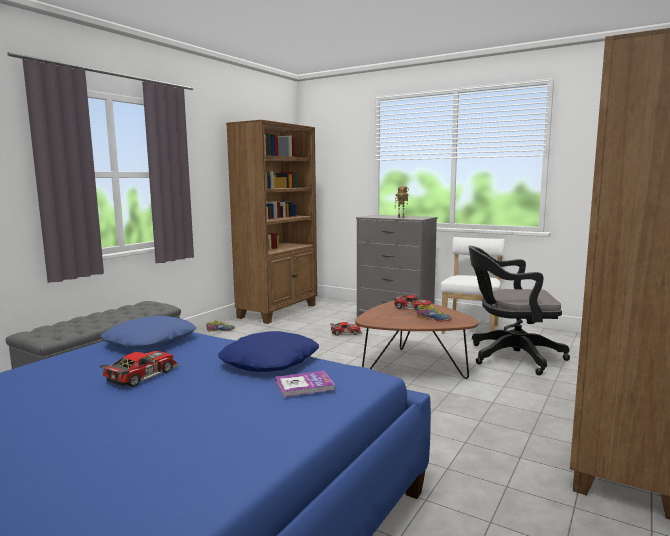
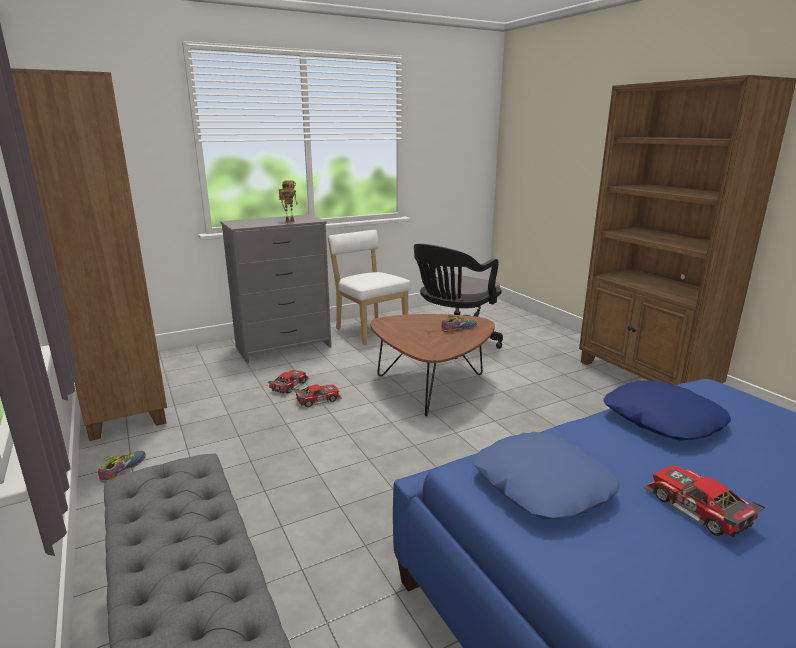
camera: 60 degrees left, 10 degrees up
(304, 385) = (751, 416): book -> none
(413, 308) = (412, 325): toy car -> toy car (318, 399)

